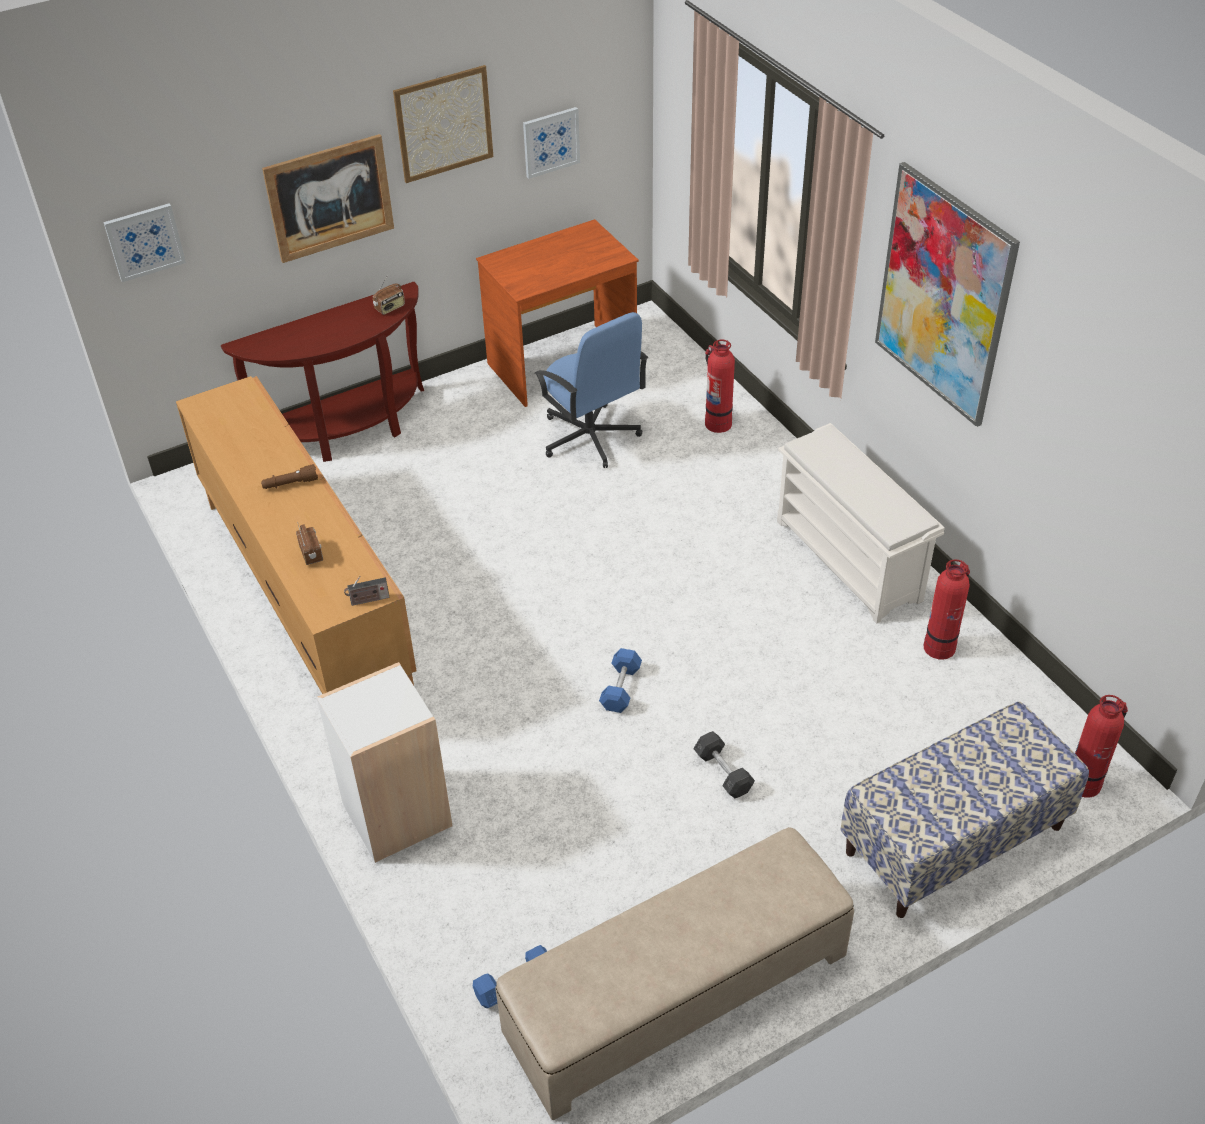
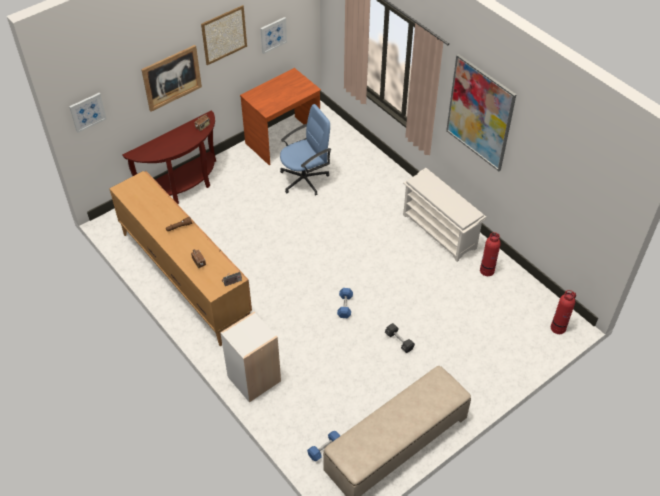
camera: 10 degrees left, 5 degrees up
(590, 438) = (305, 179): blue office chair -> blue office chair turned 75 degrees counterclockwise
(718, 423) = (365, 165): fire extinguisher -> none
(953, 840) = (505, 360): bench -> none

